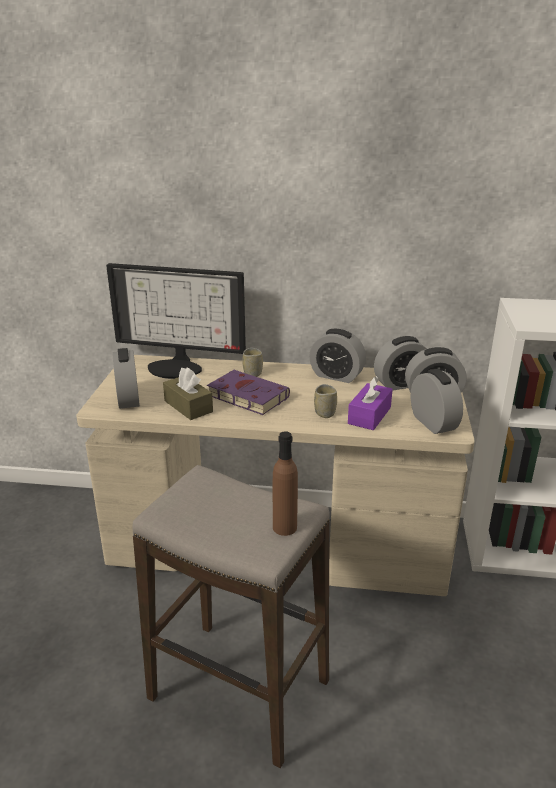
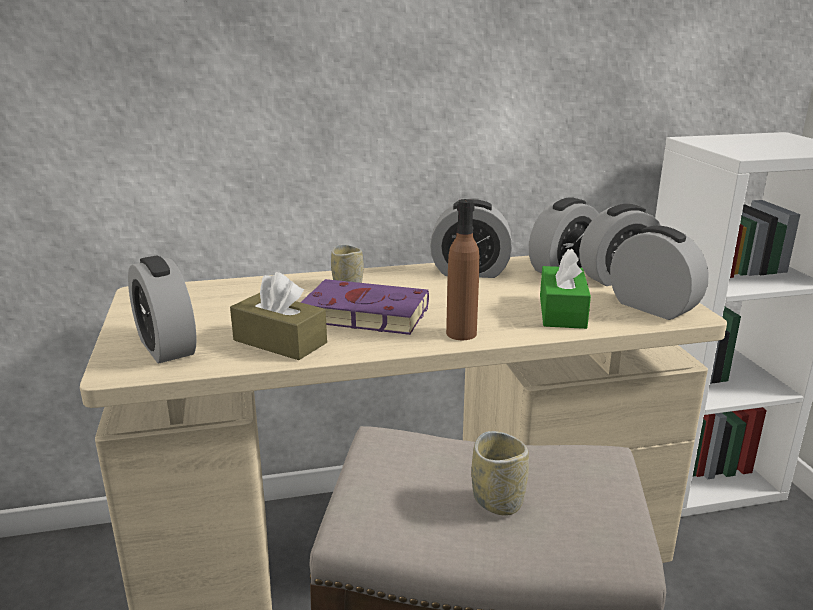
camera: 20 degrees left, 5 degrees down
(177, 366) = (220, 291): monitor -> none
(284, 527) = (601, 496): brown bottle -> brown bottle (461, 333)
(325, 413) = (498, 318): cup -> cup (497, 501)
(369, 415) = (562, 311): purple tissue box -> green tissue box

